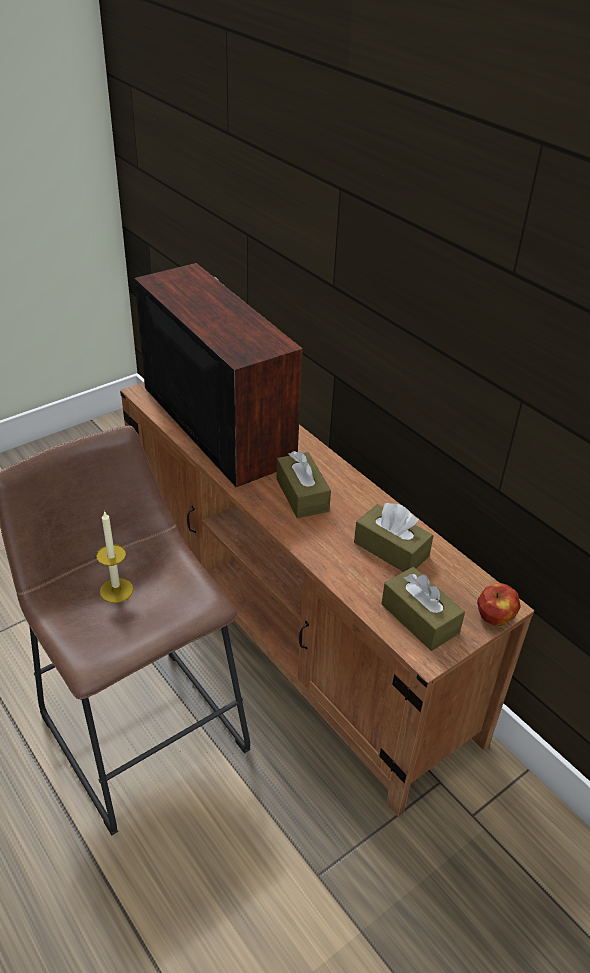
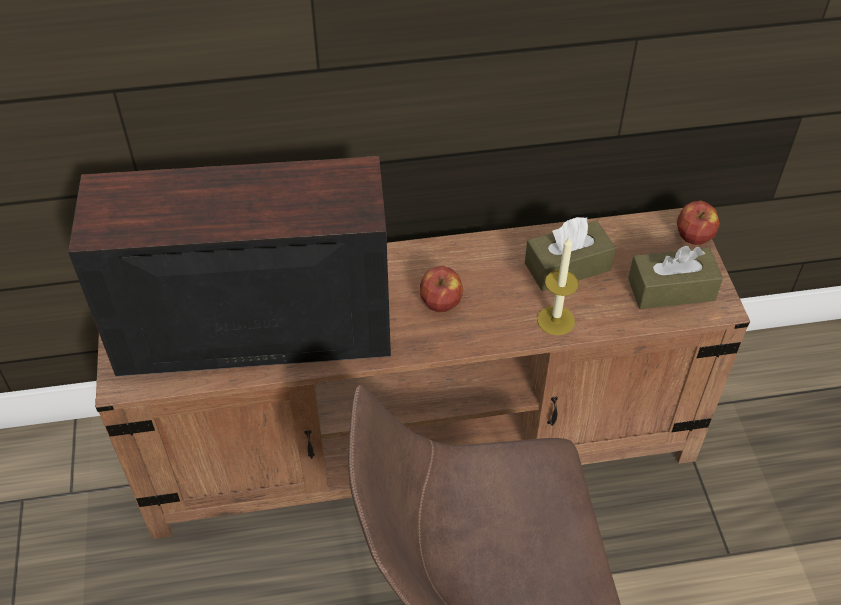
camera: 60 degrees left, 10 degrees up
(116, 590) = (477, 545): candle -> candle (555, 320)
(302, 495) = (441, 302): brown tissue box -> apple

